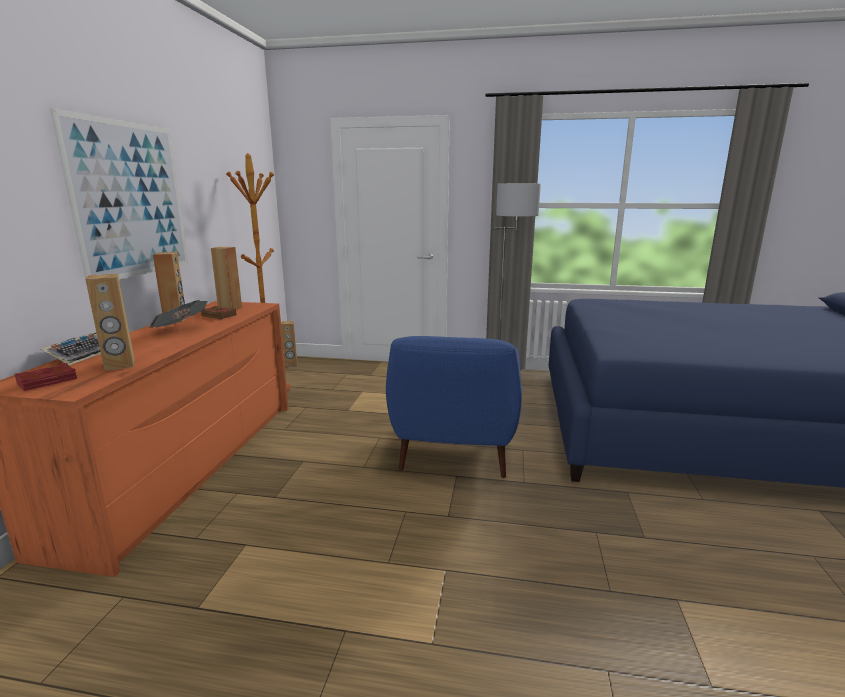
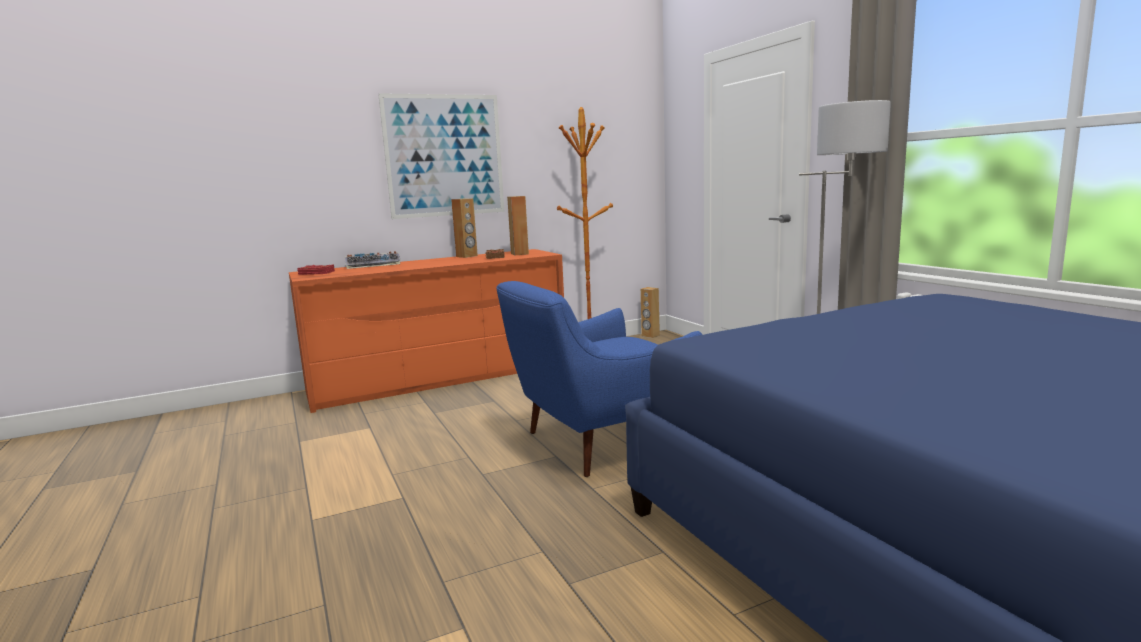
camera: 55 degrees right, 5 degrees down
(120, 365) = (357, 272): brown speaker -> none
(180, 329) = (447, 261): newspaper -> none

